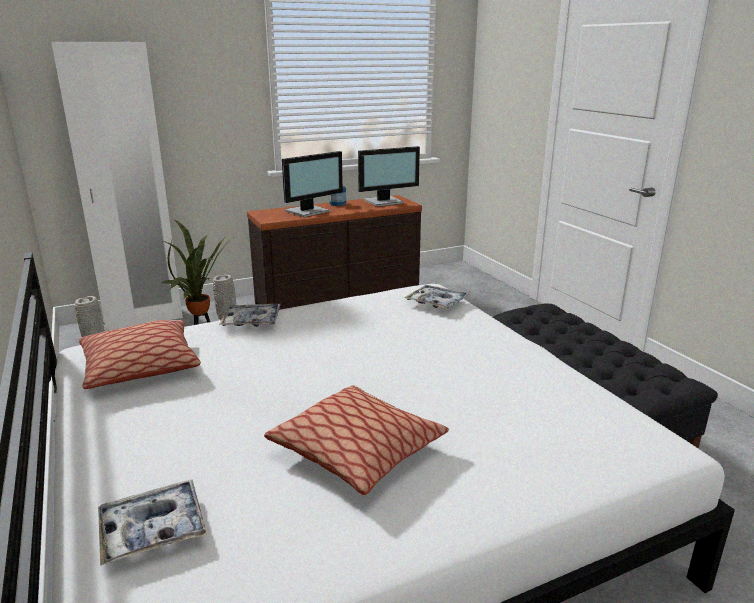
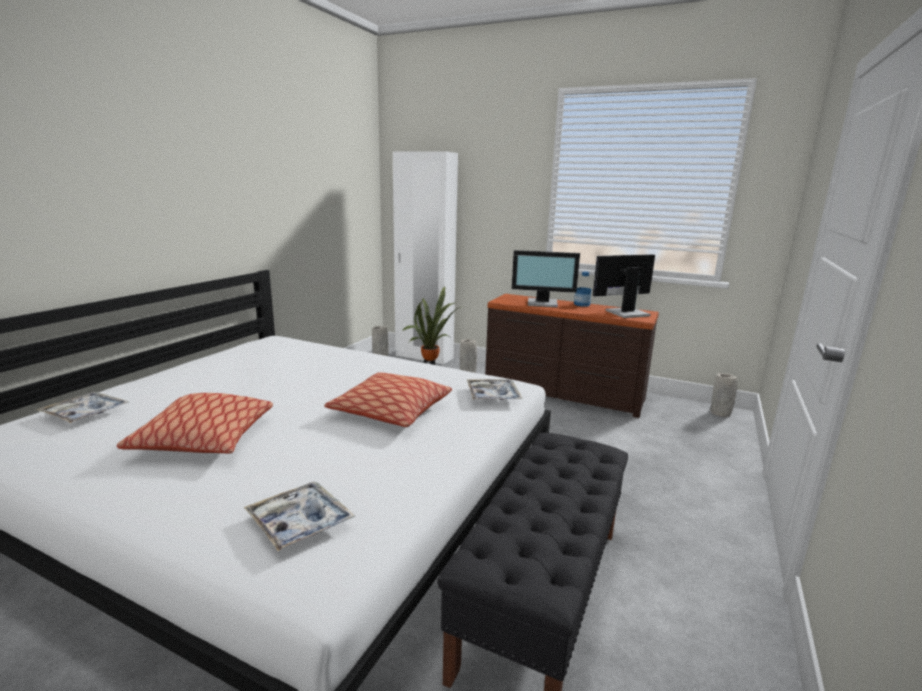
camera: 50 degrees right, 5 degrees down
(140, 367) = (263, 353): pillow -> pillow (390, 411)
(251, 321) = (362, 356): tray -> tray (300, 522)
(384, 202) = (625, 313): monitor -> monitor turned 135 degrees clockwise
(452, 270) = (721, 414): none -> grey vase

